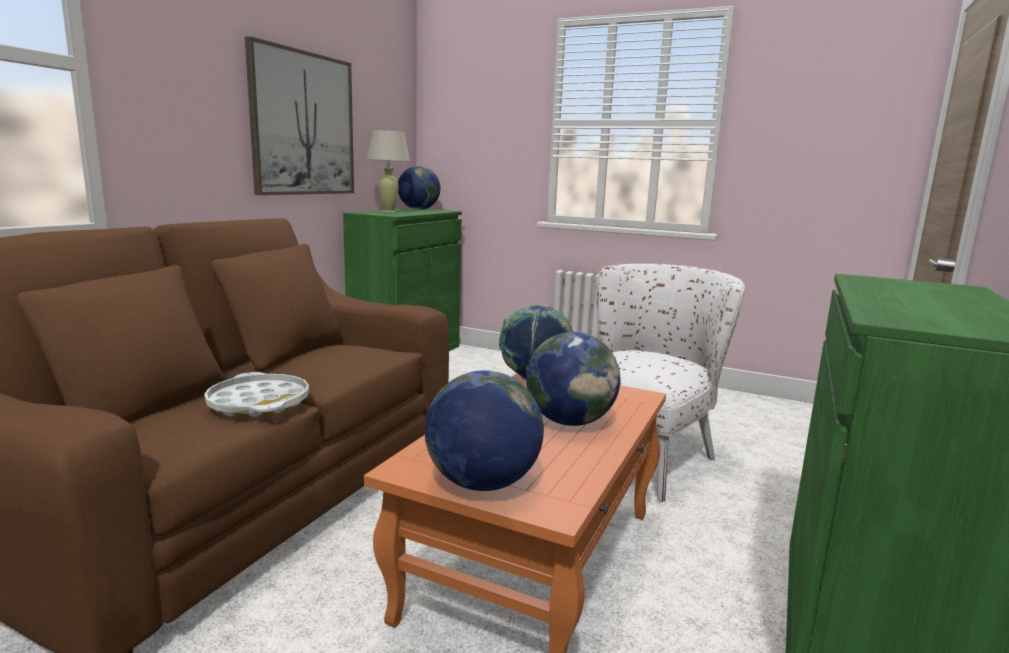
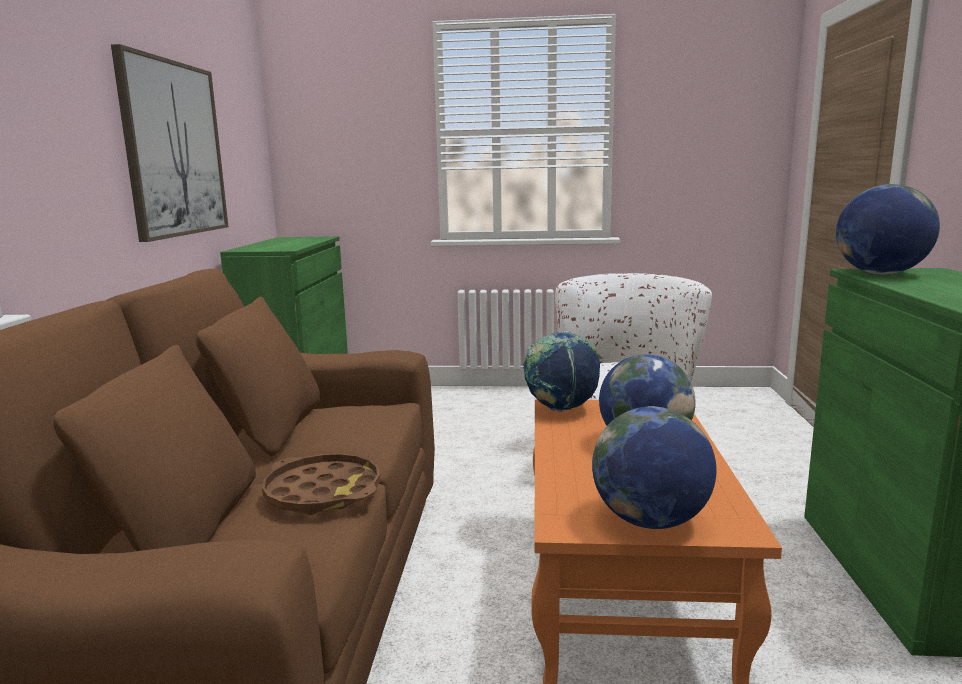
camera: 20 degrees left, 0 degrees up
(259, 403) = (323, 493): white tray -> brown tray
(389, 212) = (268, 245): beige table lamp -> none
(418, 209) = (289, 238): globe -> globe (880, 273)

